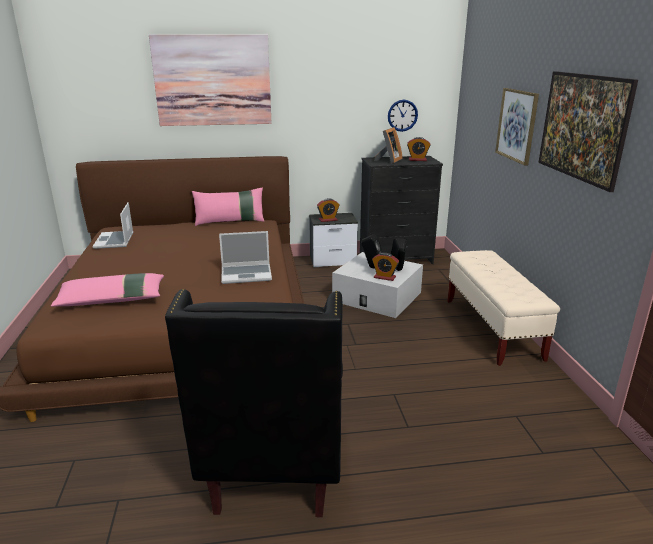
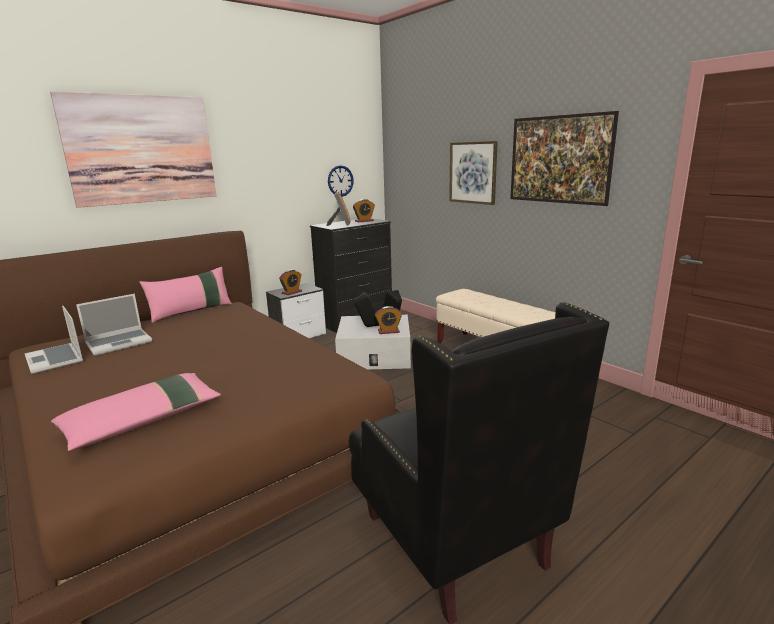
camera: 30 degrees left, 5 degrees down
(247, 274) = (283, 352): laptop -> laptop (120, 342)

